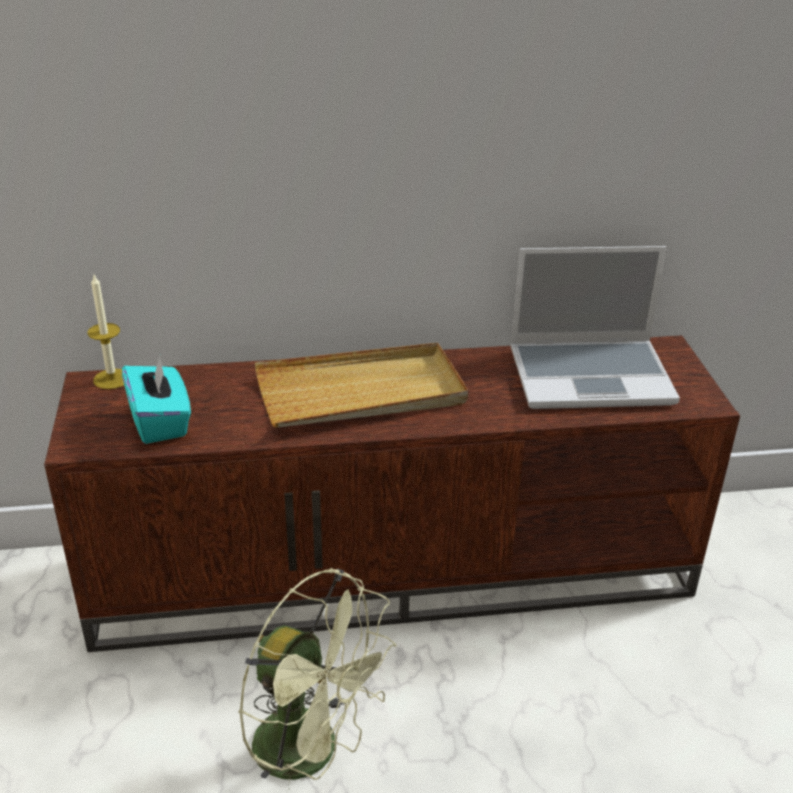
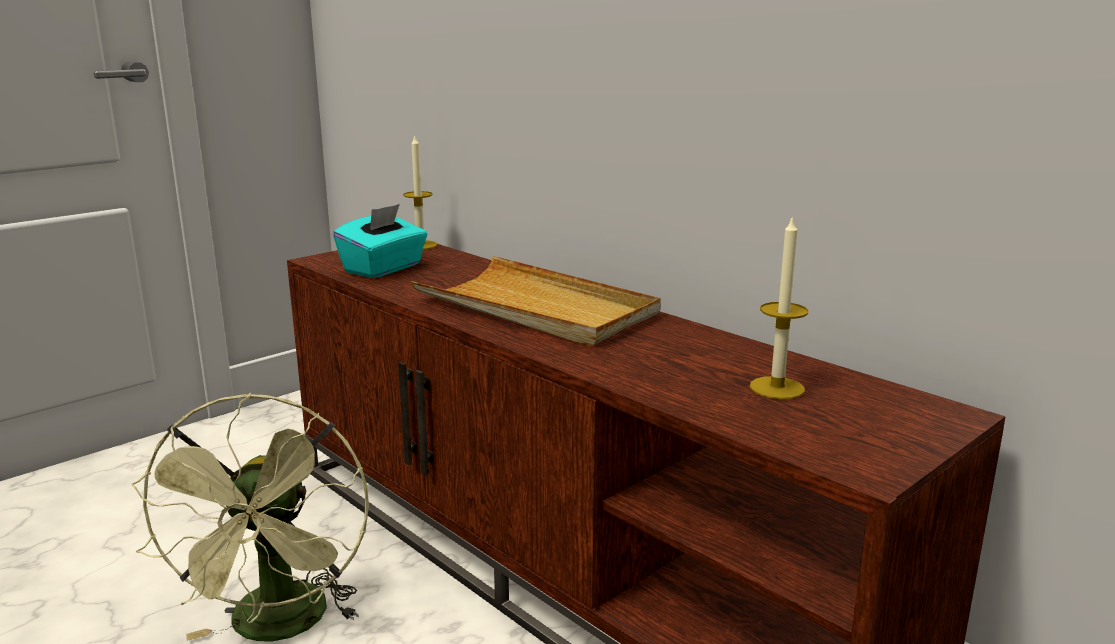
camera: 55 degrees right, 15 degrees down
(592, 375) = (777, 388): laptop -> candle

